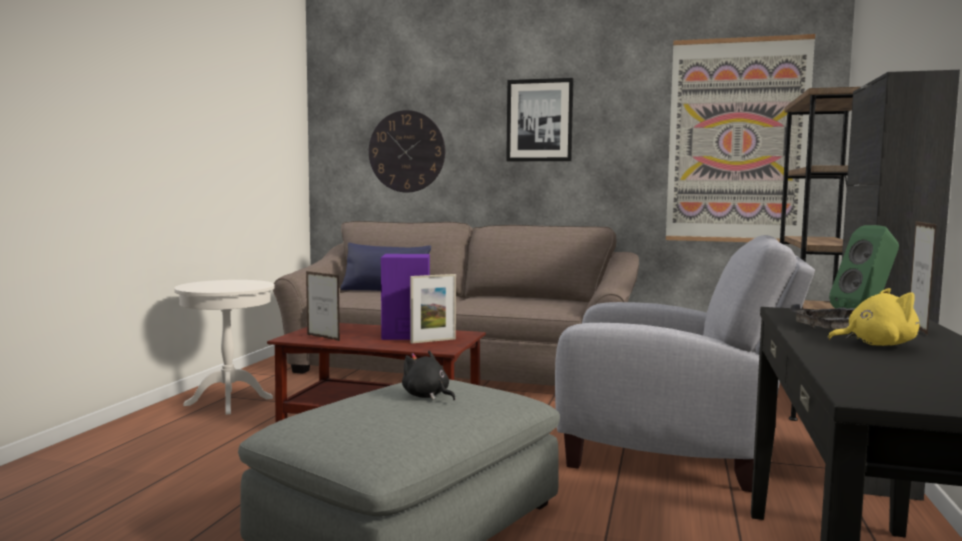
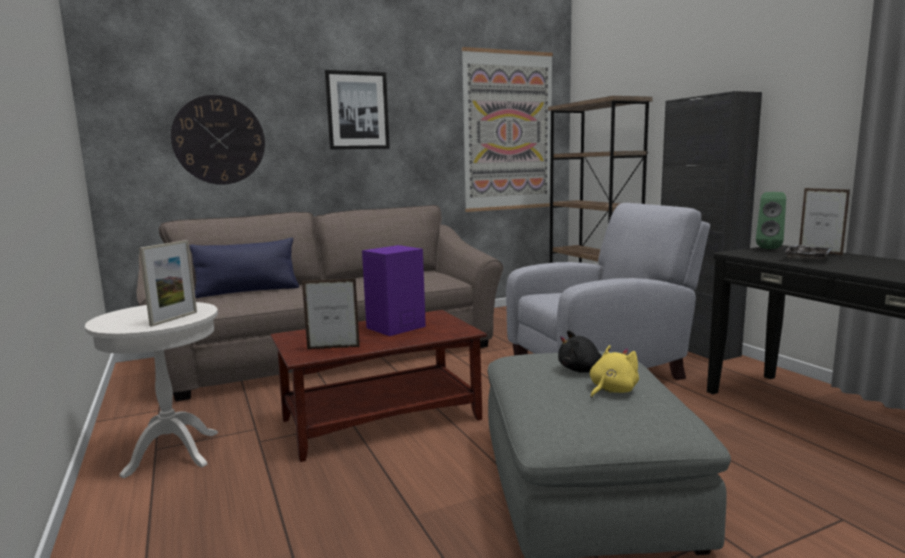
camera: 40 degrees left, 5 degrees up
(433, 341) = (433, 326): picture frame -> picture frame (174, 319)
(876, 344) = (859, 264): yellow plush toy -> yellow plush toy (611, 390)

